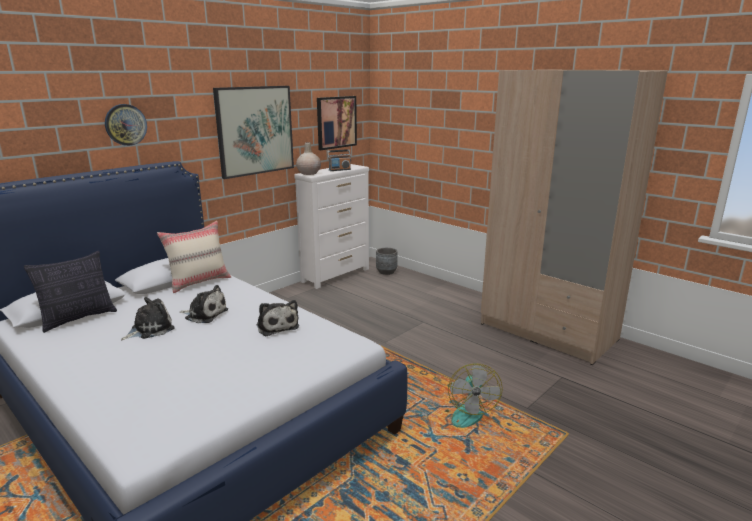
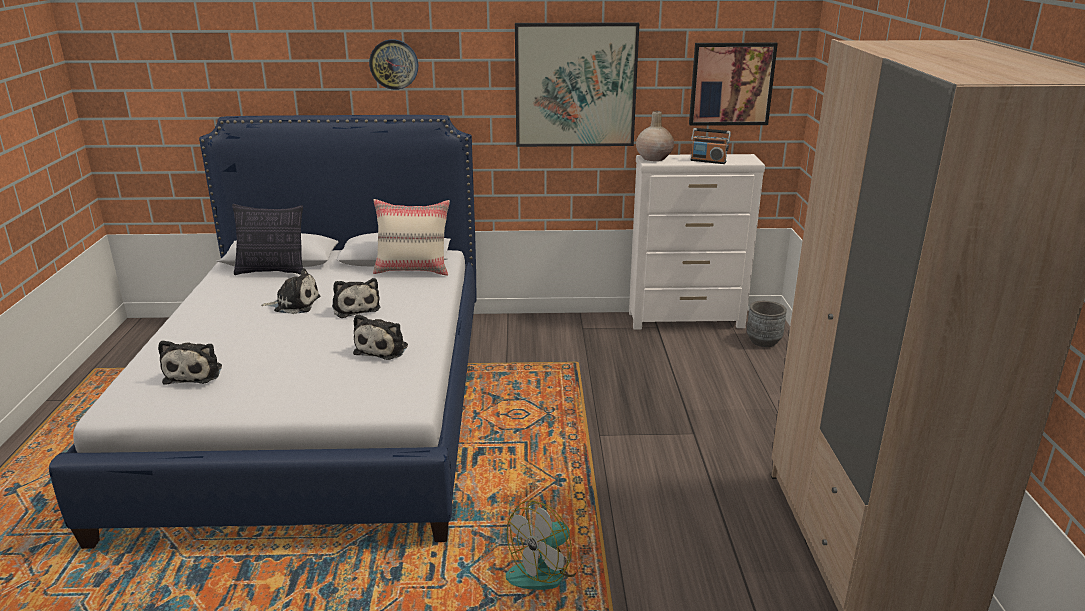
camera: 45 degrees right, 5 degrees up
(167, 397) = (195, 373): none -> plush toy

